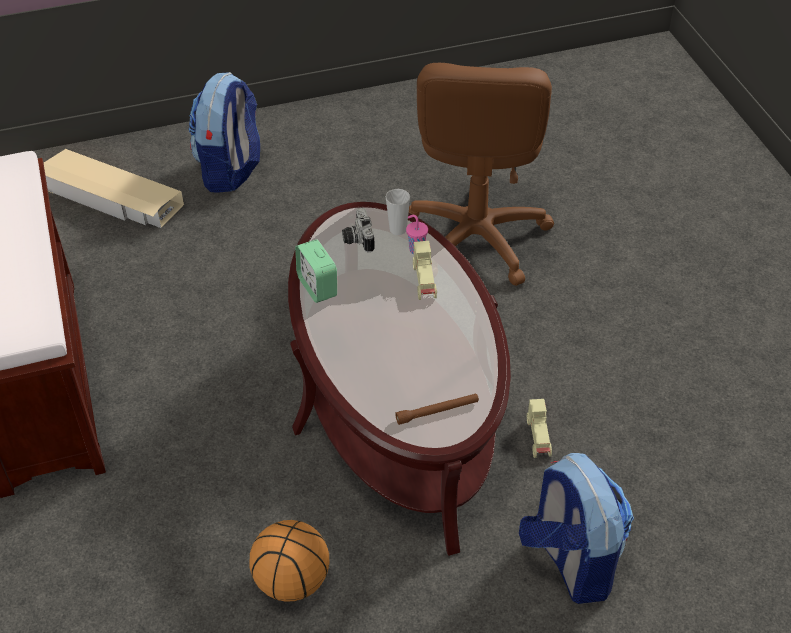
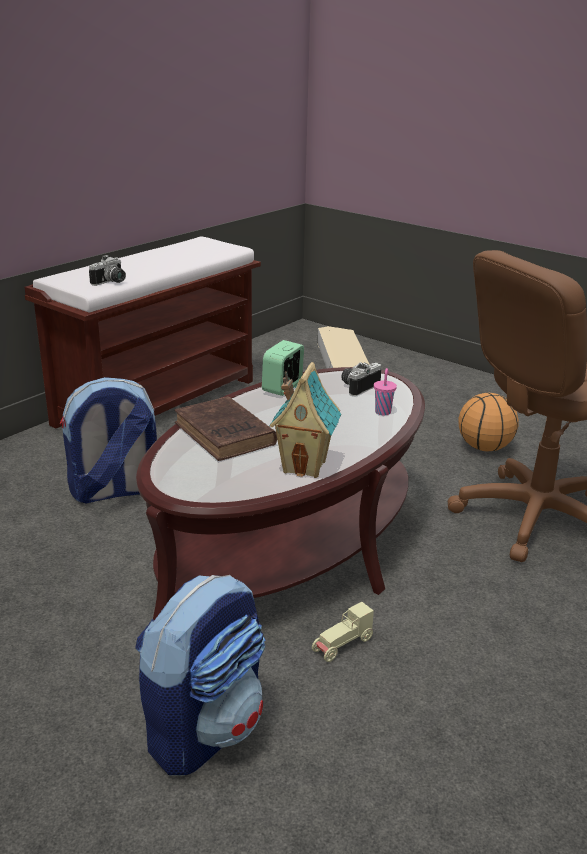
camera: 55 degrees right, 20 degrees down
(32, 305) = (111, 282): none -> camera
(231, 171) = (431, 391): backpack -> backpack (114, 491)
(291, 581) = (58, 564): basketball -> basketball (483, 447)
(378, 365) = (226, 435): none -> brown book
(398, 229) = (394, 398): cup -> none
(425, 282) = (350, 426): beige toy car -> none
(437, 412) = (201, 476): brown flashlight -> none
(470, 342) = (305, 466): none -> toy house

